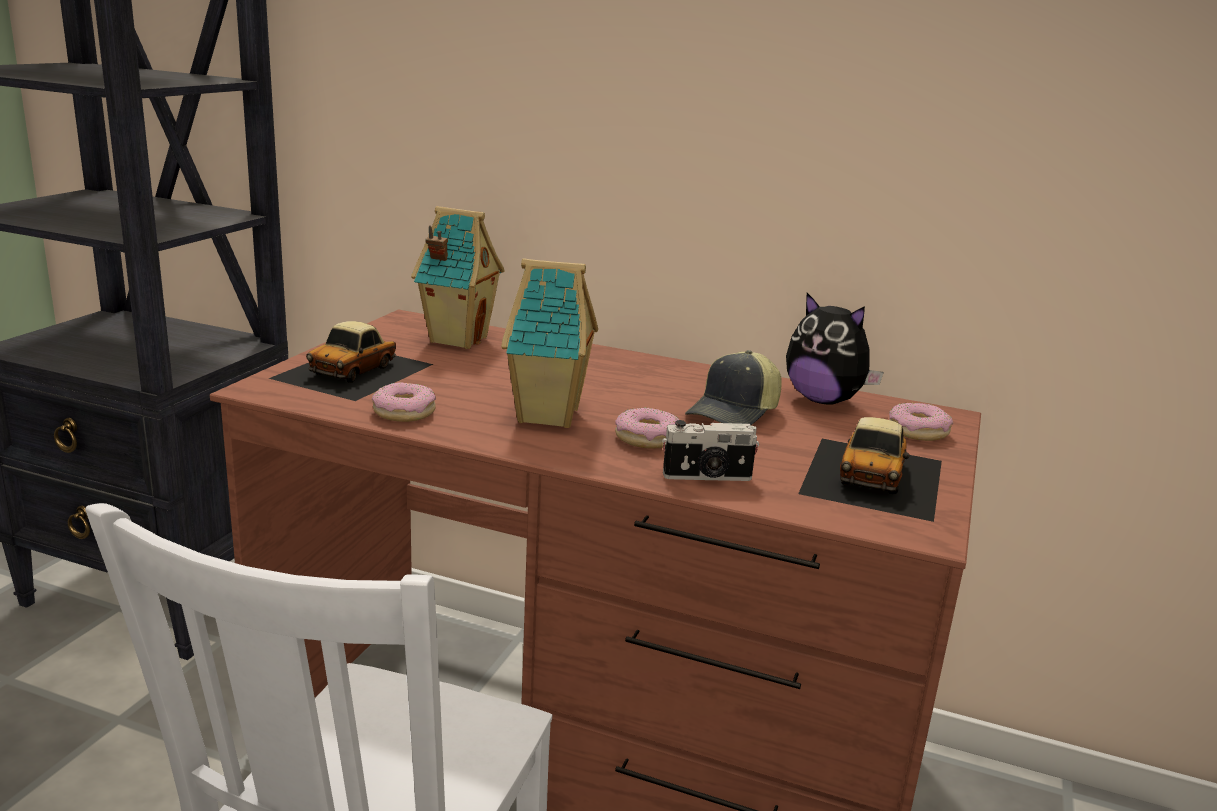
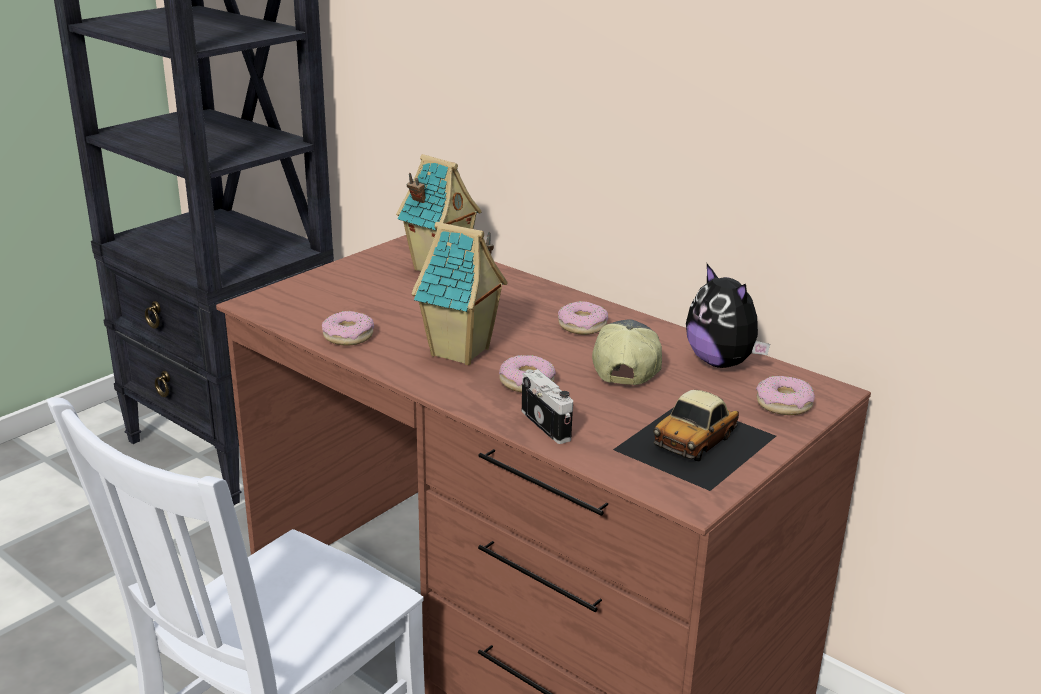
camera: 20 degrees right, 5 degrees up
(354, 371) = (335, 293): toy car -> none
(657, 380) = (582, 326): none -> donut
(707, 477) = (548, 424): camera -> camera turned 135 degrees counterclockwise
(735, 413) = (625, 367): cap -> cap turned 135 degrees clockwise

